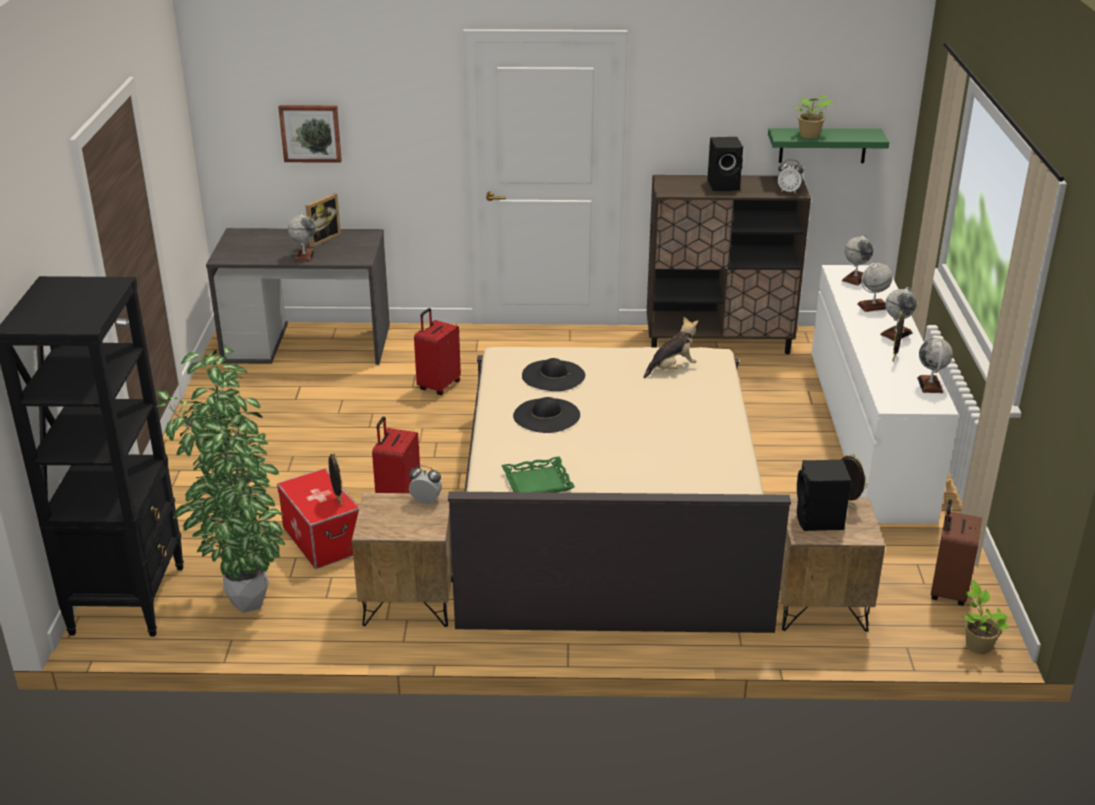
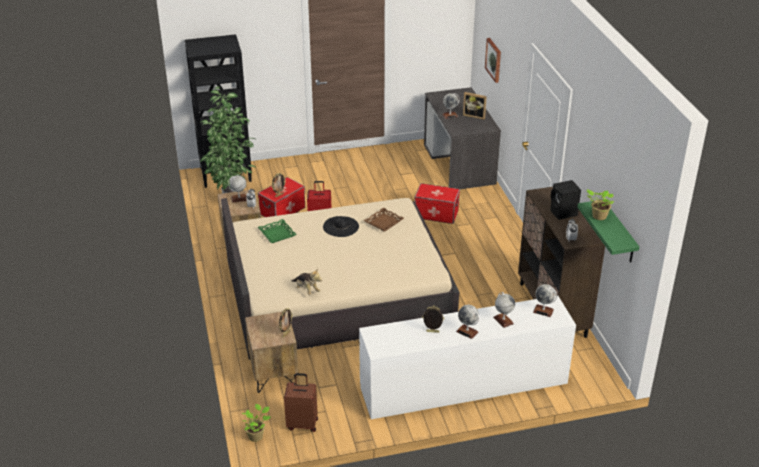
camera: 75 degrees right, 5 degrees up
(438, 386) = (436, 214): red suitcase -> storage box
(553, 375) = (383, 222): black hat -> brown tray
(672, 369) = (409, 260): plush toy -> plush toy (306, 290)
(819, 521) = (267, 325): black speaker -> none
(930, 385) = (402, 347): globe -> globe (239, 198)

